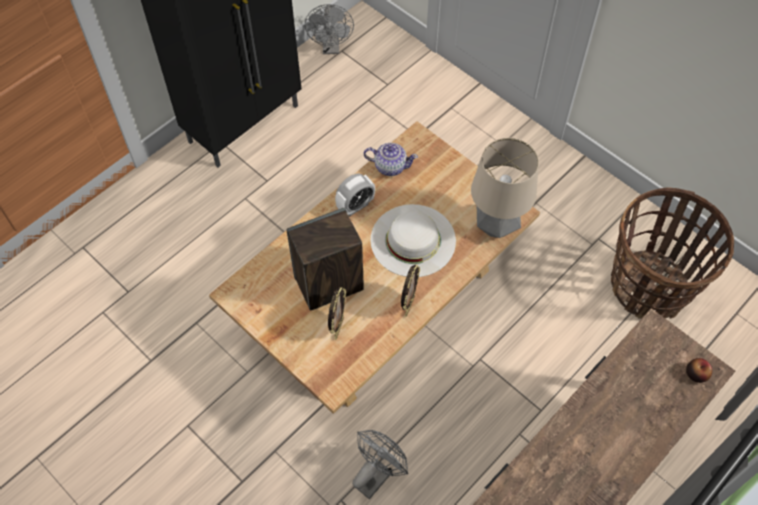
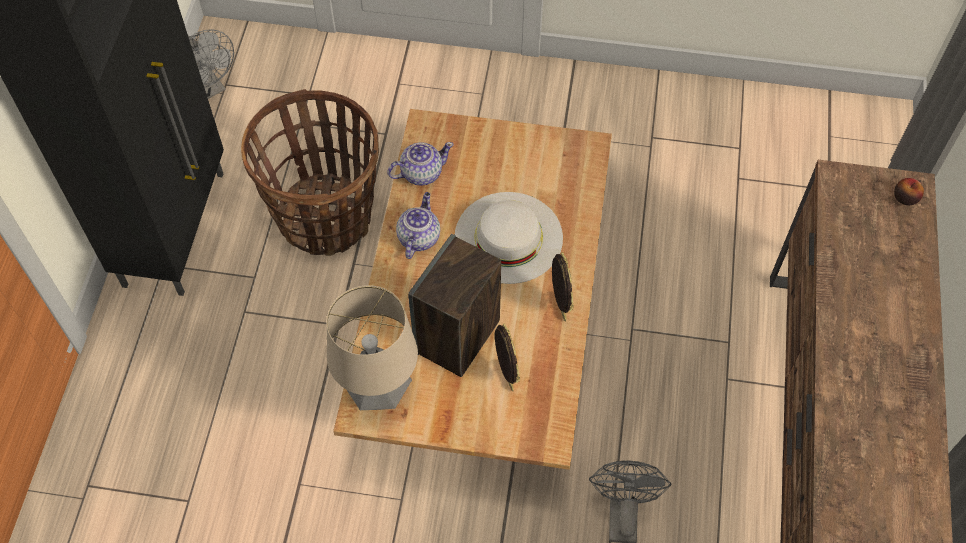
camera: 35 degrees left, 0 degrees up
(355, 206) = (418, 237): alarm clock -> teapot
(495, 227) = (581, 174): table lamp -> table lamp (378, 393)
(649, 287) = (735, 158): basket -> basket (325, 217)

